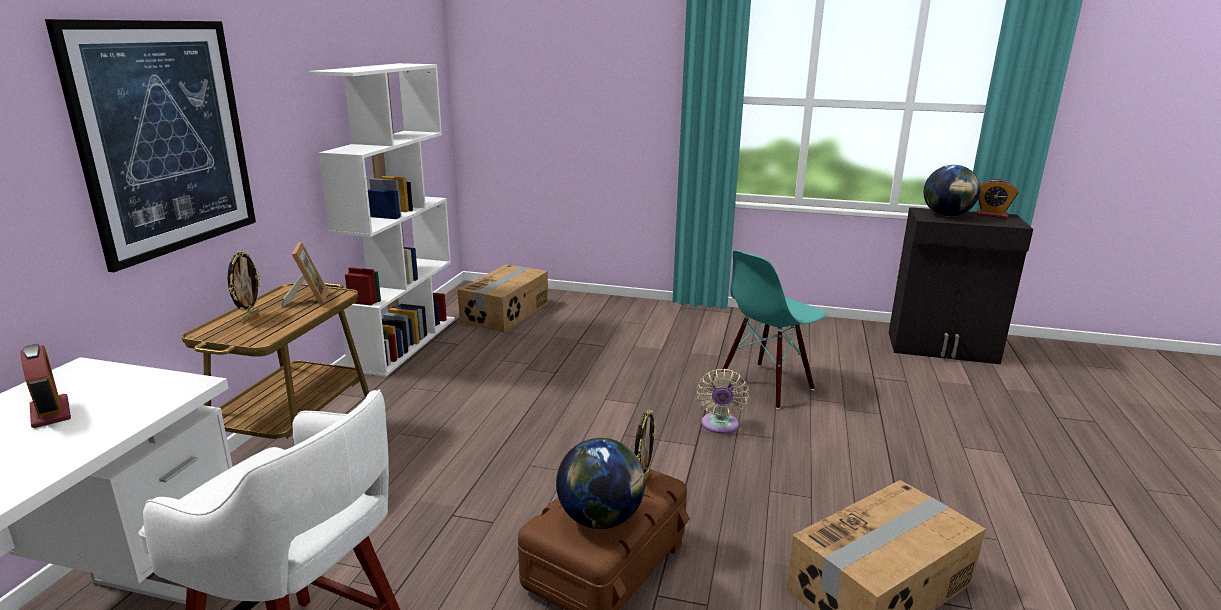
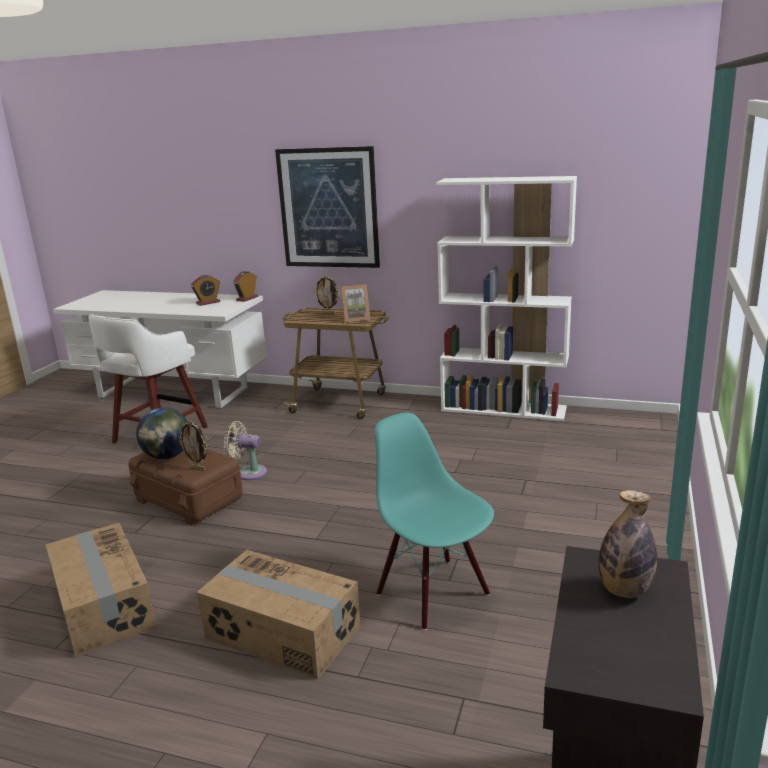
camera: 95 degrees right, 0 degrees up
(506, 313) = (591, 441): cardboard box -> cardboard box (282, 633)
(719, 426) = (345, 553): beige fan -> beige fan (248, 472)
(947, 215) = (624, 590): globe -> bottle
(992, 215) = (662, 661): alarm clock -> alarm clock (247, 298)

